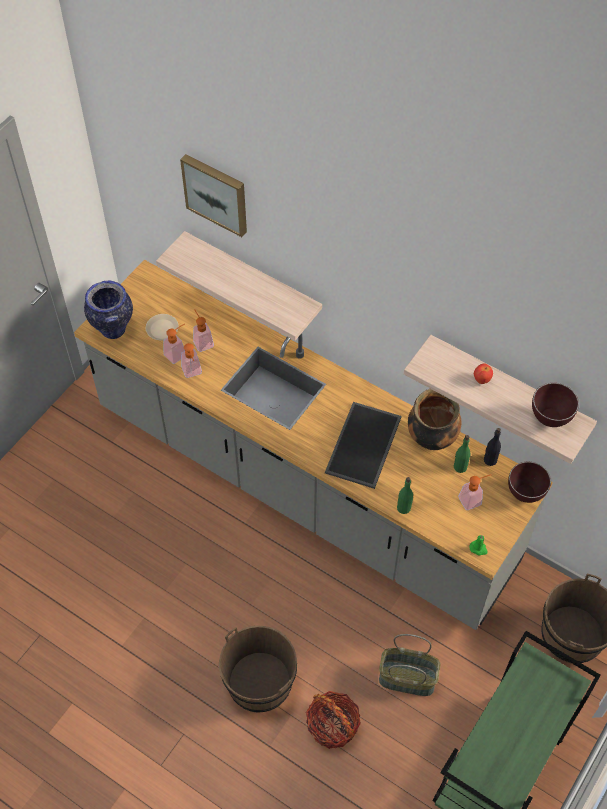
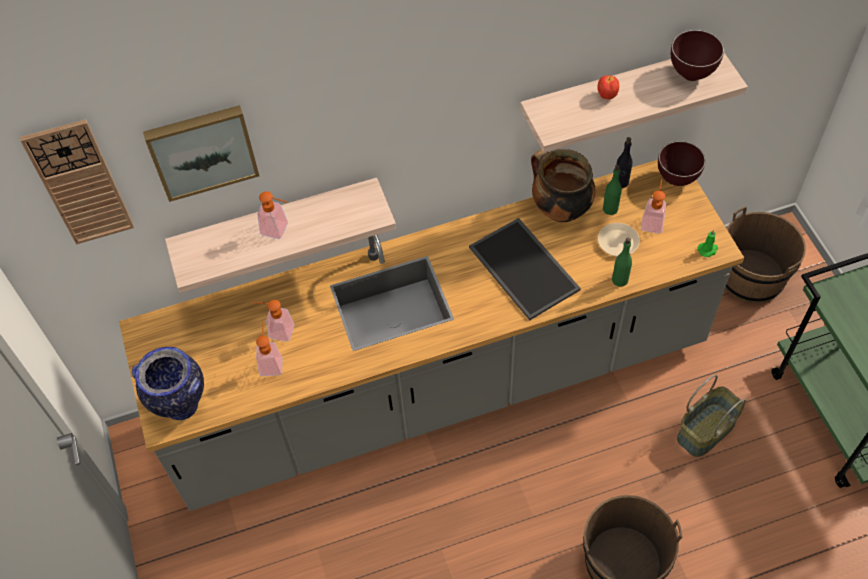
camera: 50 degrees left, 0 degrees up
(145, 156) = (80, 183): none -> wall clock
(162, 329) = (226, 358): beige plate -> beige plate (617, 242)
(193, 373) = (309, 363): soap dispenser -> soap dispenser (279, 230)
(332, 725) = (711, 526): basket -> none

